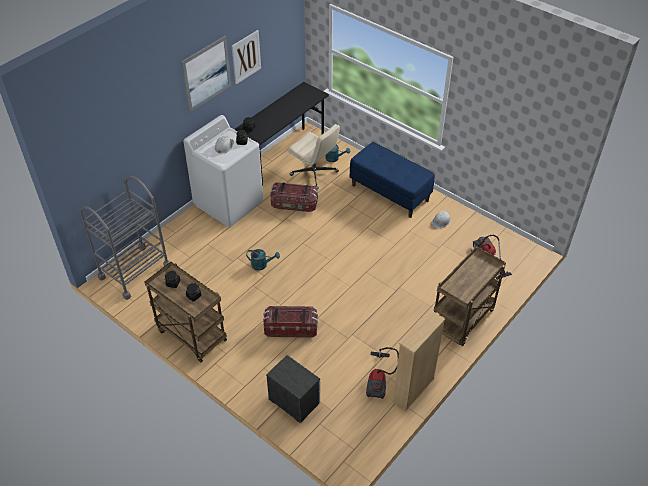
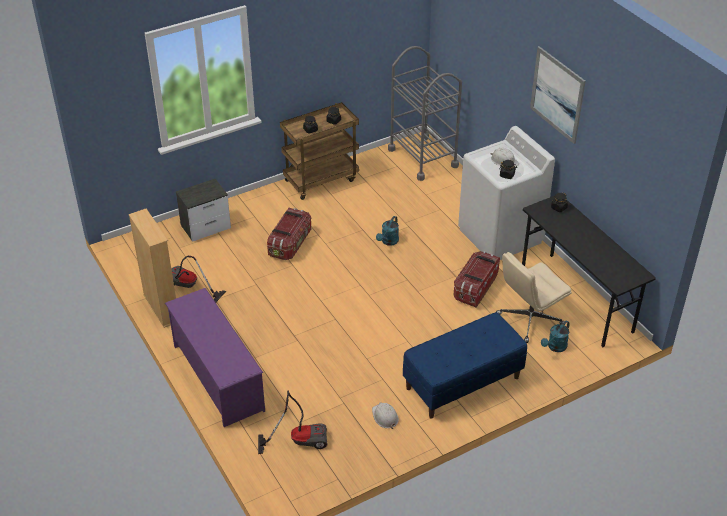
camera: 110 degrees right, 5 degrees down
(246, 57) = (600, 138): picture -> none
(462, 321) = (217, 377): brown cart -> purple shoe rack

